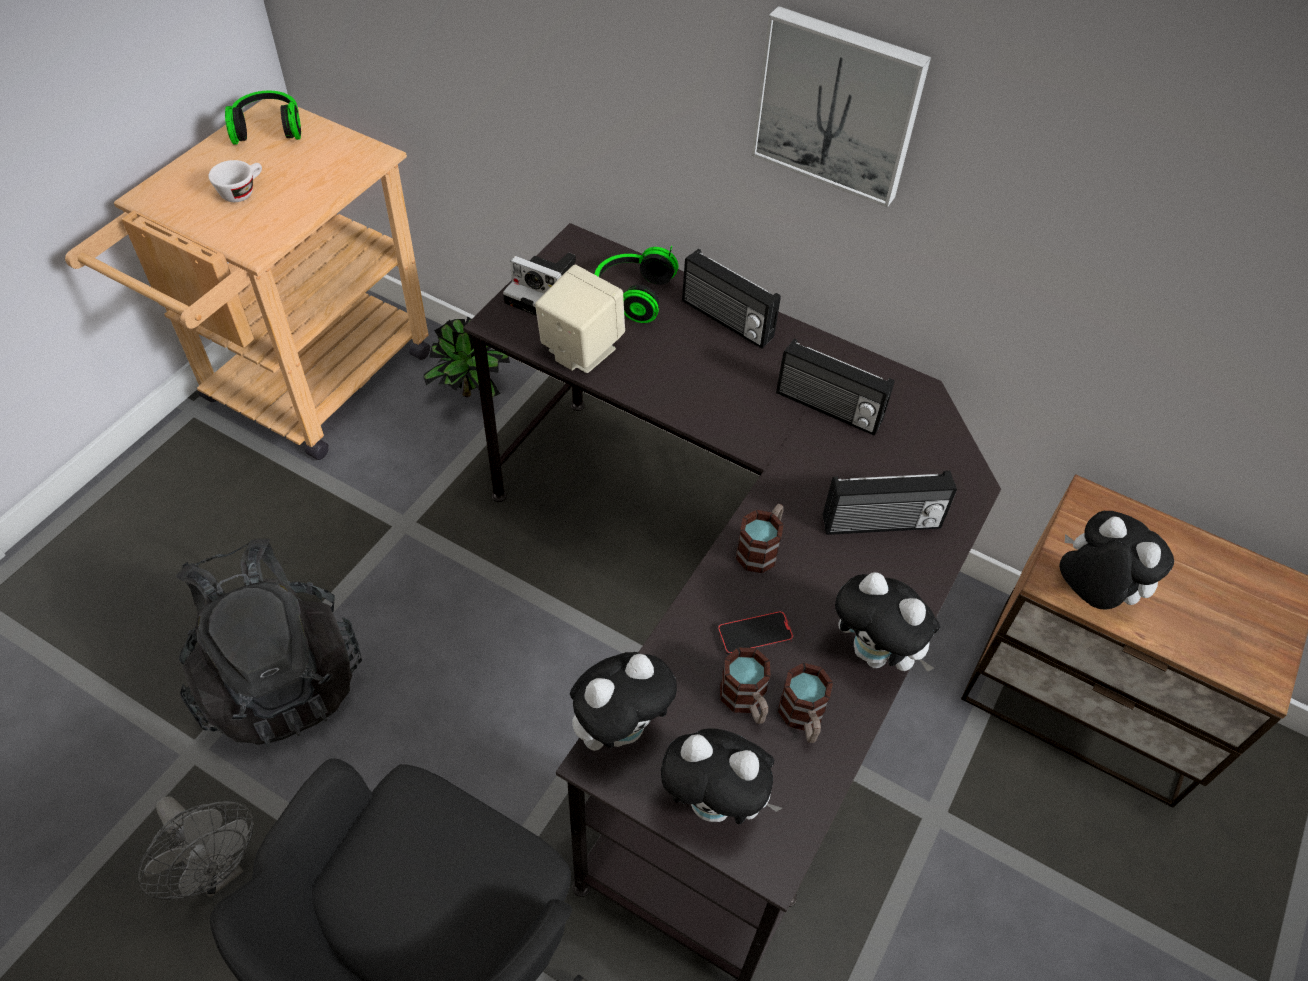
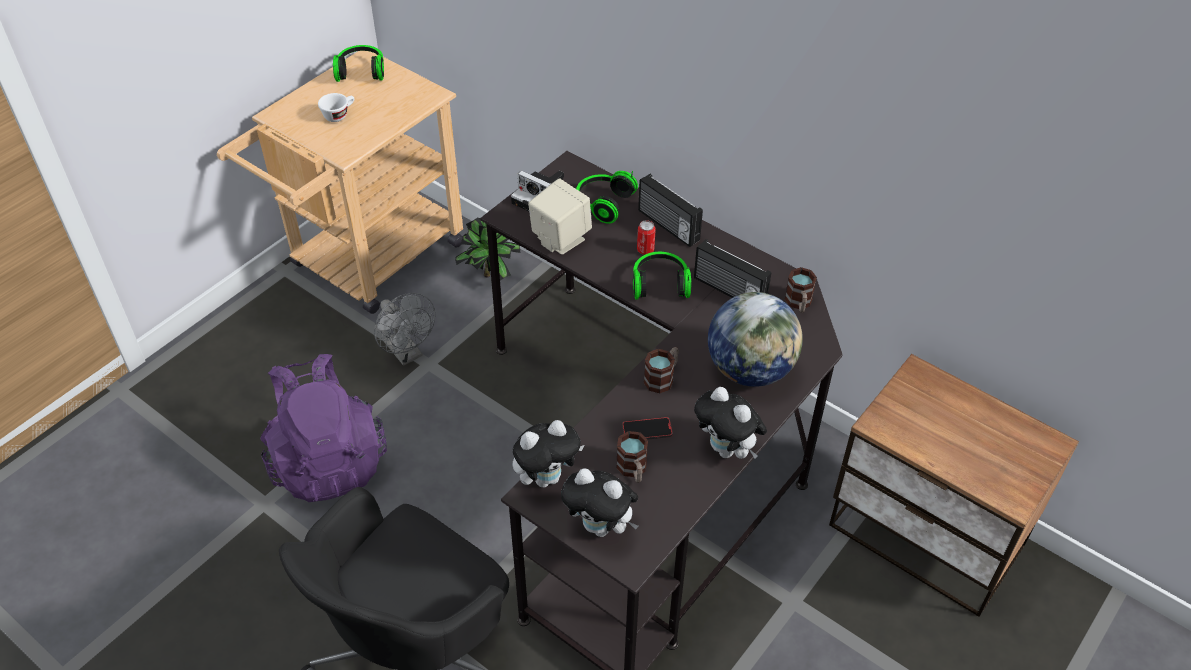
camera: 10 degrees right, 5 degrees down
(217, 869) = (273, 580): grey fan -> grey fan (407, 353)
(280, 677) = (328, 461): black backpack -> purple backpack
(702, 357) = (645, 250): none -> can
(731, 406) = (660, 284): none -> headphones
(803, 718) = (669, 484): mug -> mug (799, 303)
(838, 105) = (738, 82): picture -> none
(881, 524) = (750, 370): radio -> globe
(1090, 593) = (901, 433): plush toy -> none

